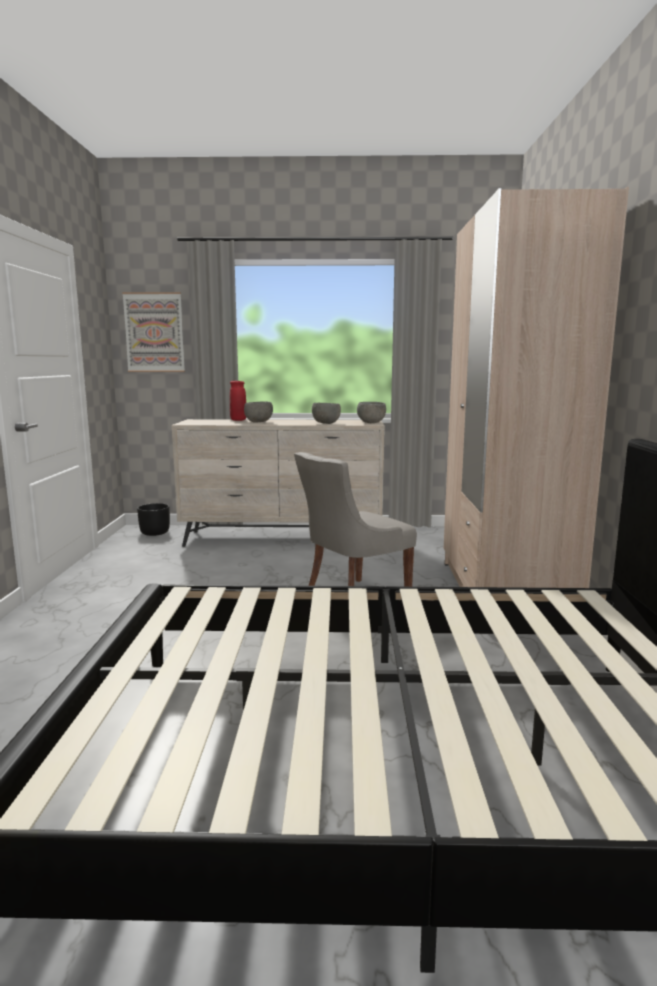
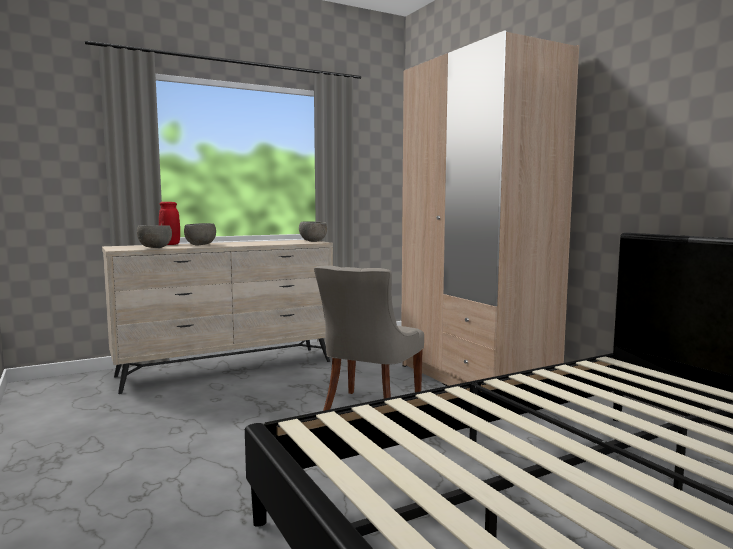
camera: 30 degrees left, 5 degrees down
(154, 332) = (49, 146): picture -> none
(155, 533) = (63, 385): black planter -> none
(326, 423) = (274, 243): grey bowl -> grey bowl (155, 248)

